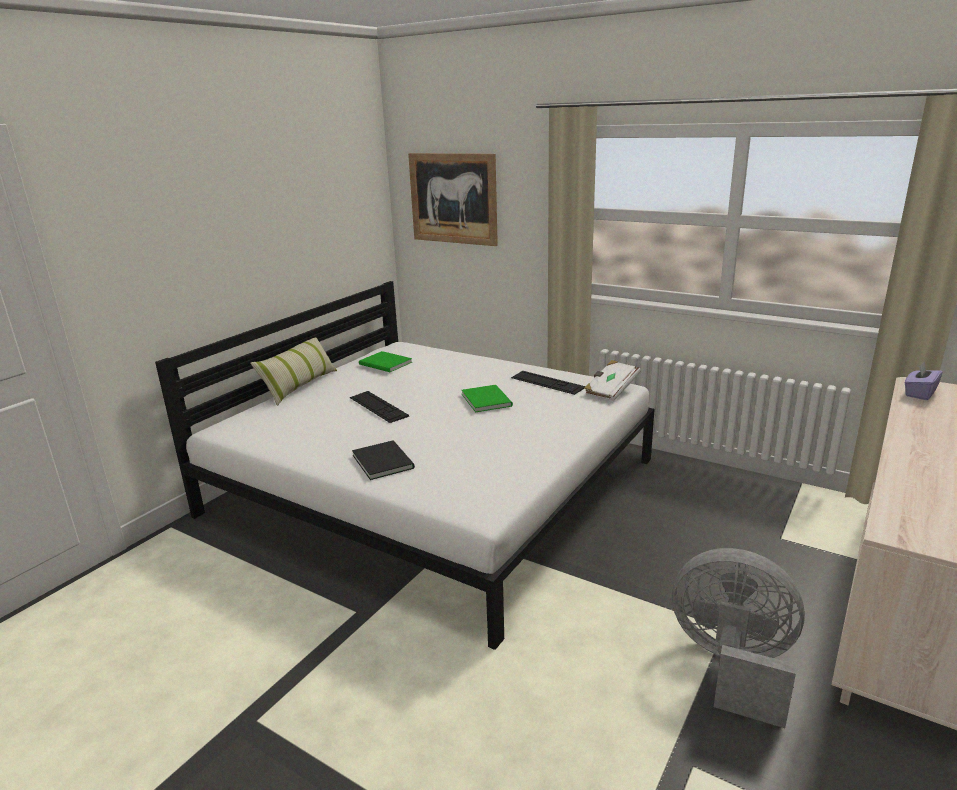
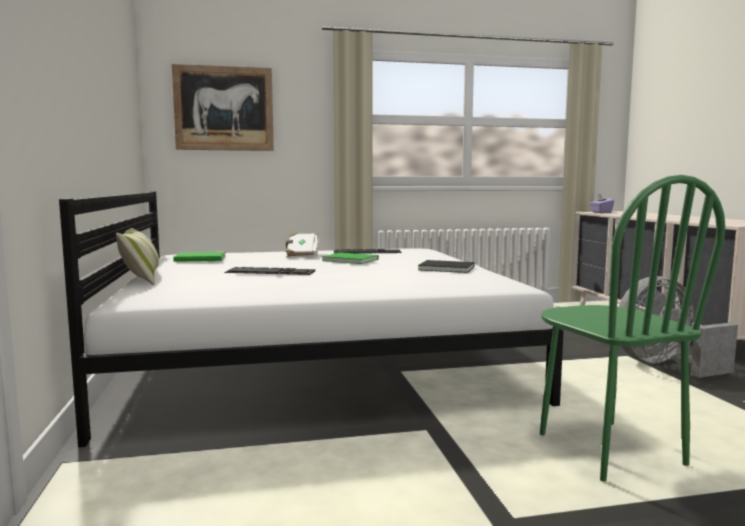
camera: 45 degrees left, 15 degrees down
(383, 460) = (367, 285): black book -> black book (445, 268)
(427, 718) = (608, 449): none -> green chair
(611, 391) = (418, 250): white book -> white book (302, 255)

